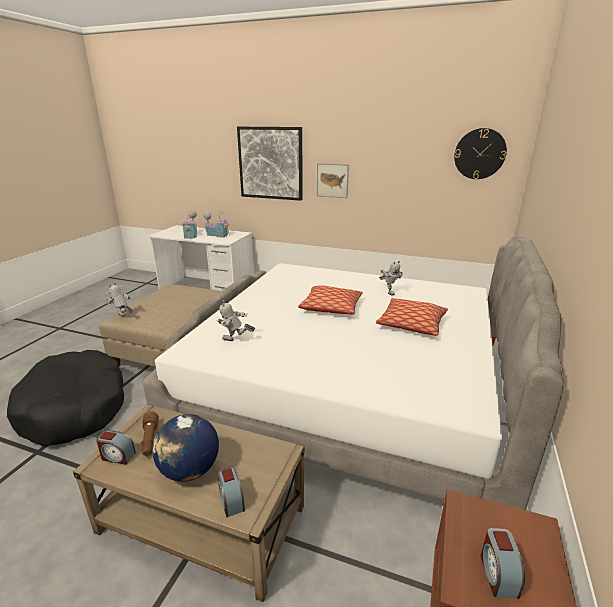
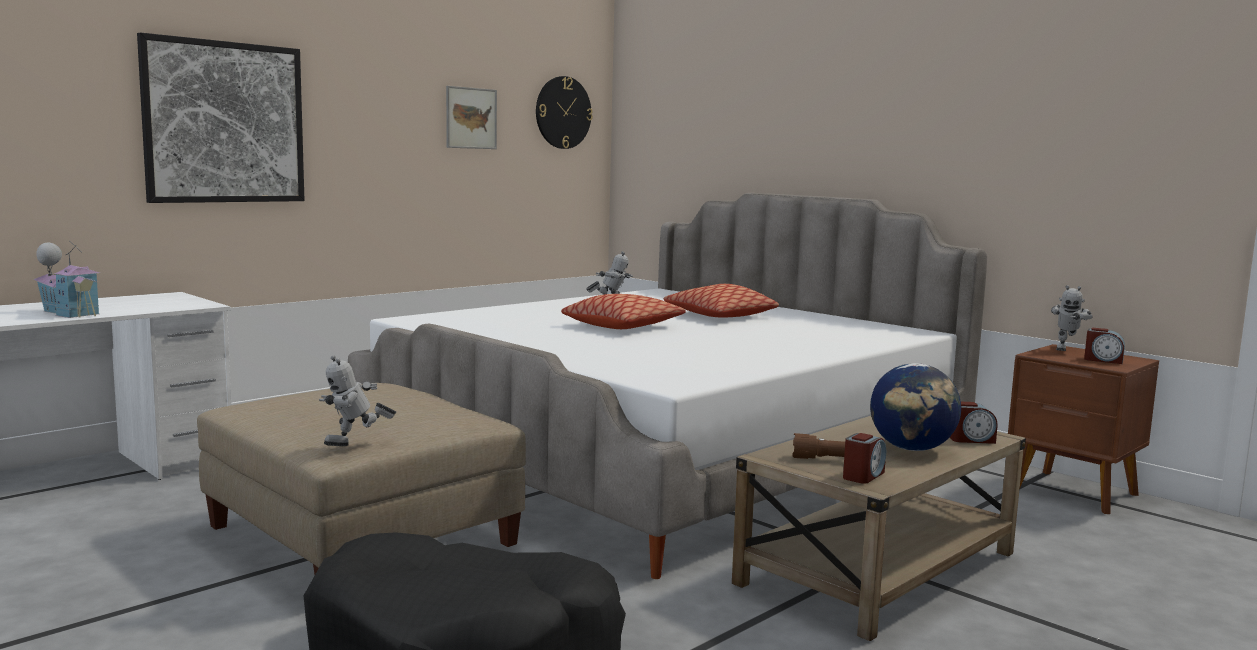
camera: 65 degrees left, 15 degrees down
(217, 235) = (131, 304): toy house -> none
(235, 341) = (671, 364): toy robot -> toy robot (1066, 350)
(332, 180) = (360, 157): picture -> picture (471, 118)

